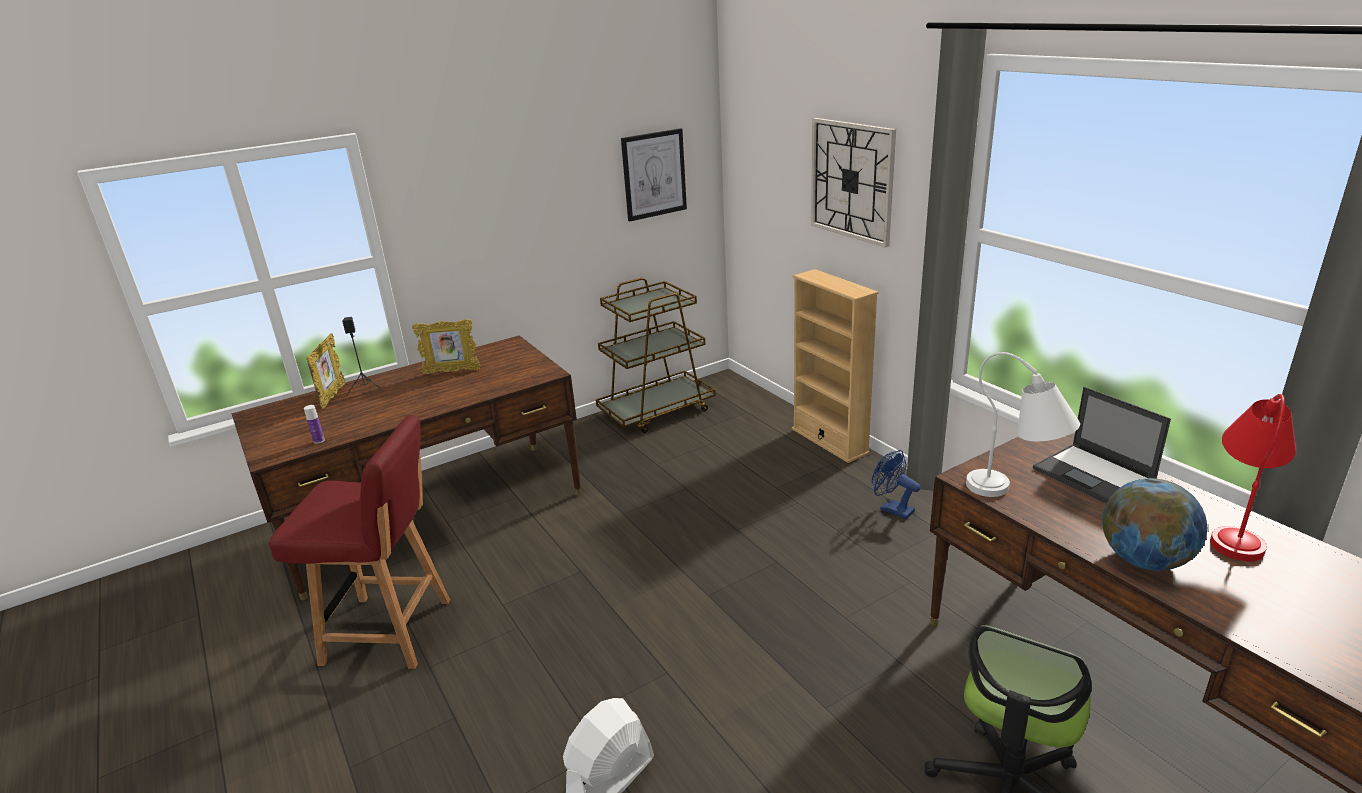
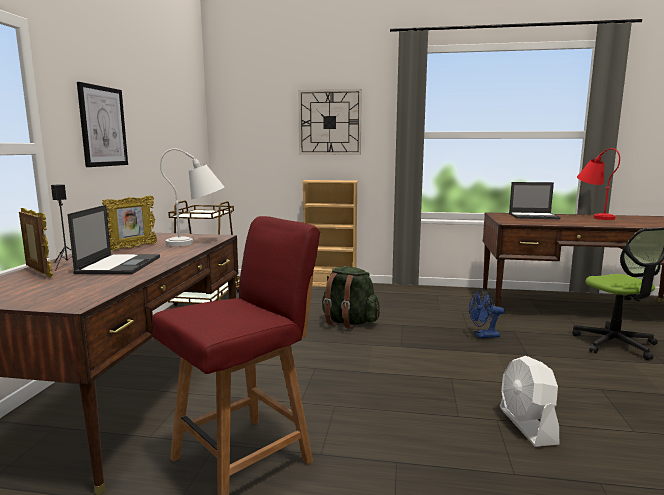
camera: 50 degrees left, 15 degrees down
(319, 440) = (108, 287): bottle -> none
(386, 404) = (119, 265): none -> laptop
(654, 174) = (184, 128): picture -> picture (103, 126)
(725, 523) = (349, 322): none -> green backpack
(892, 509) = (405, 295): blue fan -> blue fan (483, 336)
(1016, 493) = (531, 222): white table lamp -> white table lamp (198, 243)
(1144, 560) = (600, 224): globe -> none

